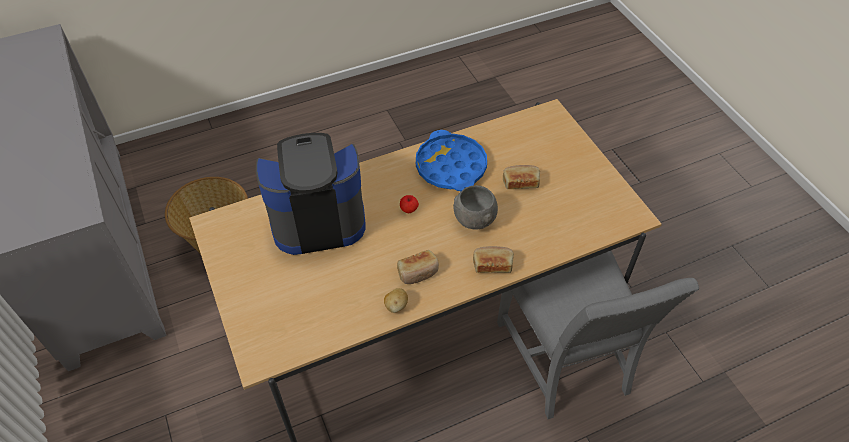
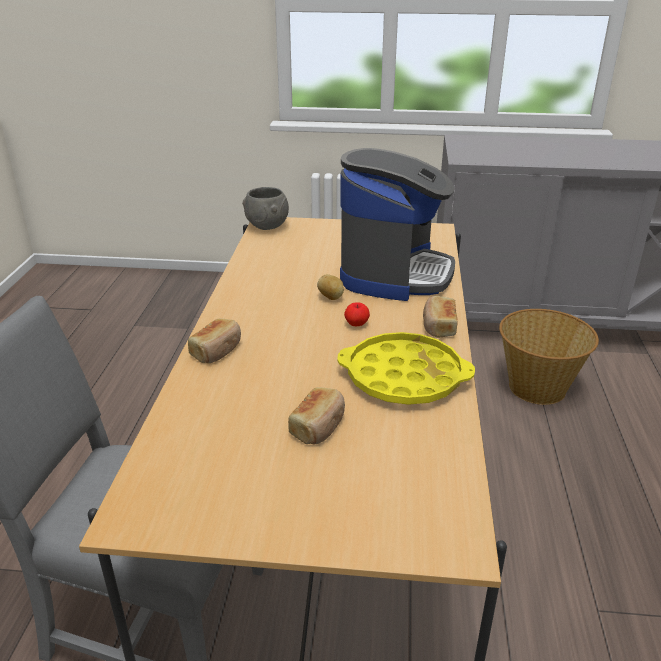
camera: 120 degrees right, 20 degrees down
(396, 306) = (241, 283): potato -> potato (331, 297)
(418, 273) = (264, 304): bread -> bread (438, 326)
(451, 166) = (404, 377): blue tray -> yellow tray
(474, 221) = (291, 361): grey bowl -> grey bowl (266, 227)

